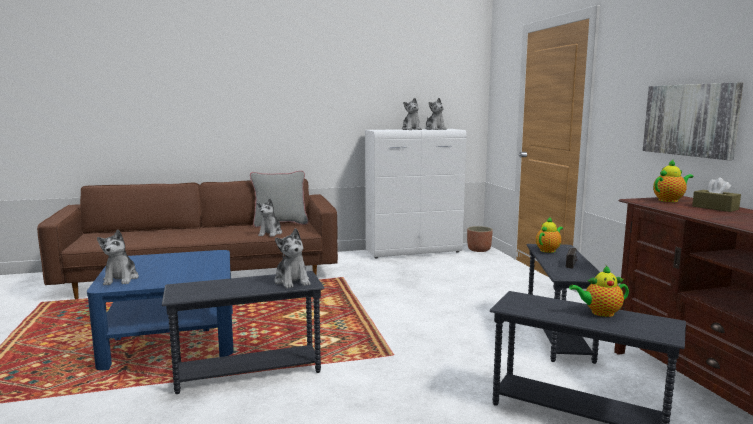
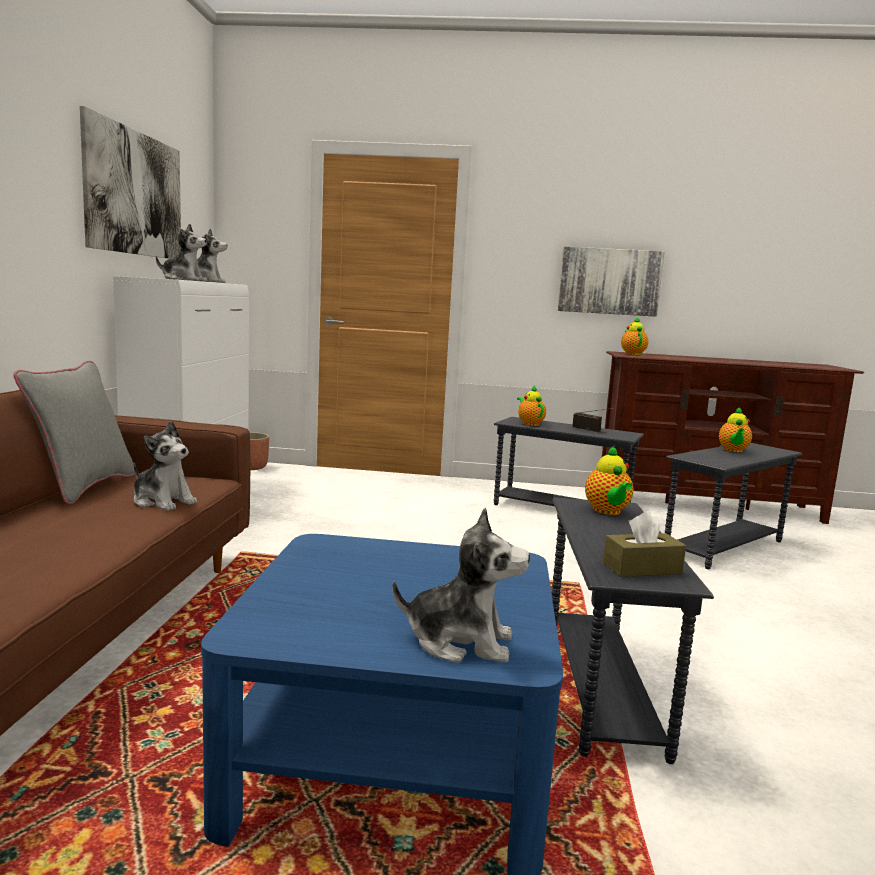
camera: 70 degrees left, 0 degrees up
(292, 281) = (607, 511): plush toy -> teapot
(393, 84) = (135, 193): none -> picture
(715, 208) = (671, 356): brown tissue box -> brown tissue box (642, 568)

